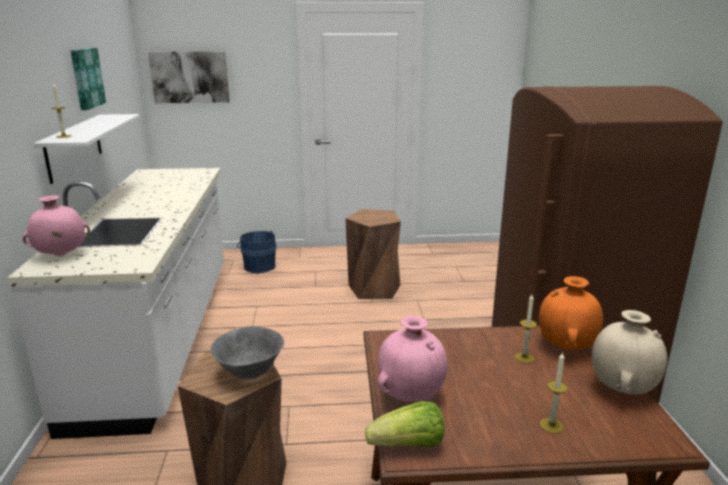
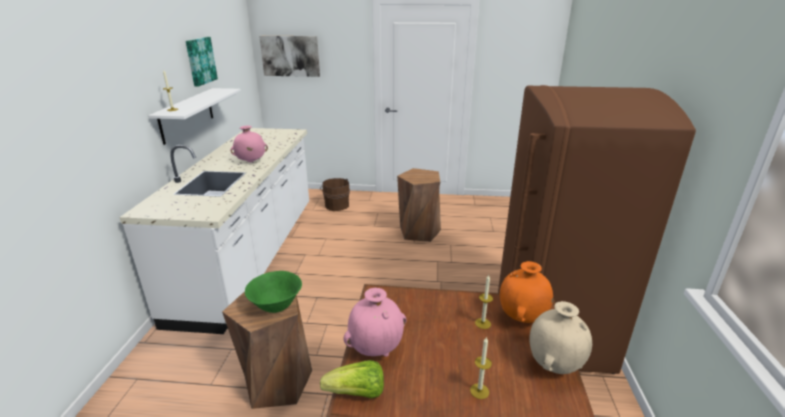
camera: 10 degrees right, 5 degrees up
(61, 256) = (162, 201): pink vase -> pink vase (251, 162)
(250, 373) = (276, 306): grey bowl -> green bowl
(259, 266) = (336, 205): blue bucket -> brown bucket

